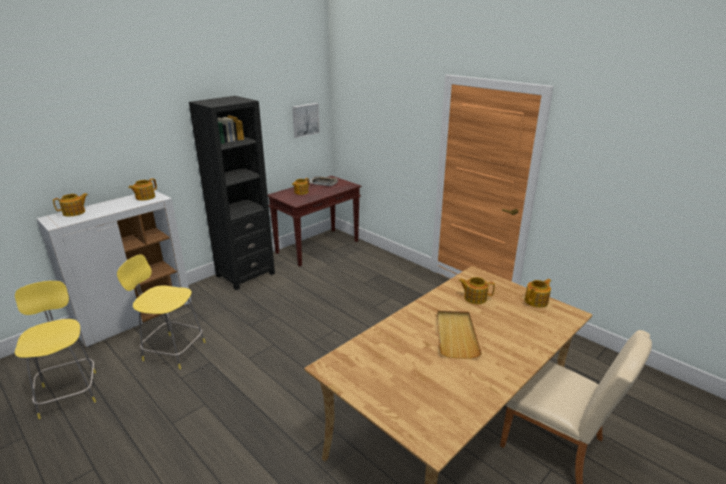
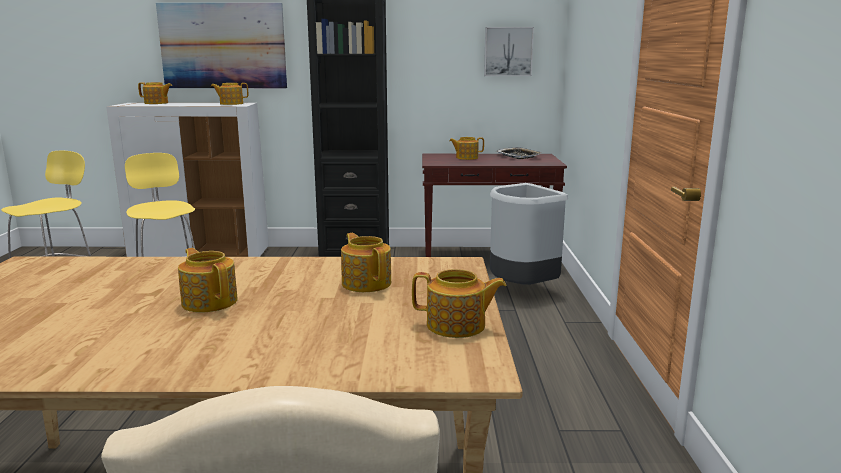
camera: 45 degrees right, 10 degrees down
(117, 151) = (223, 46): none -> picture
(364, 261) = (521, 289): none -> grey trash can
(456, 335) = (210, 301): beige tray -> teapot

